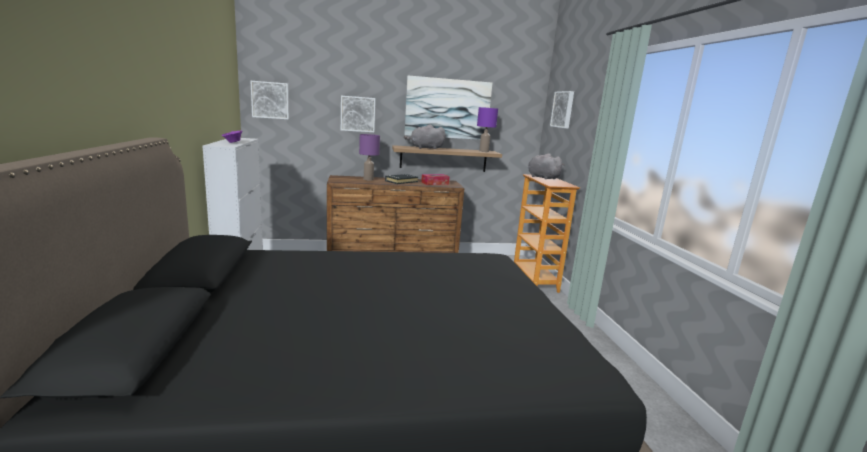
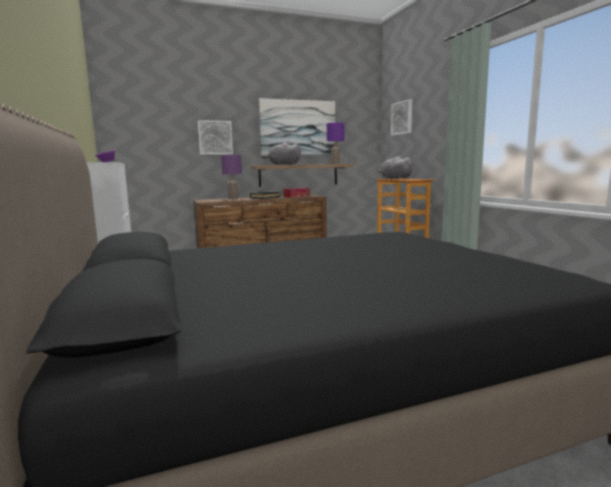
camera: 10 degrees left, 5 degrees down
(270, 100) = (127, 129): picture -> none

